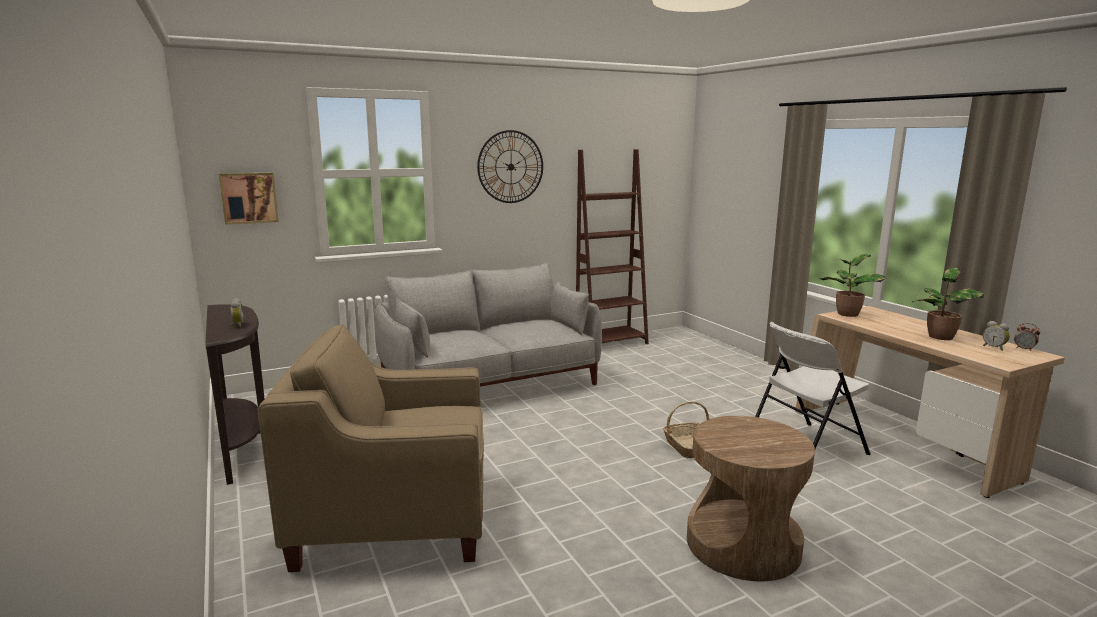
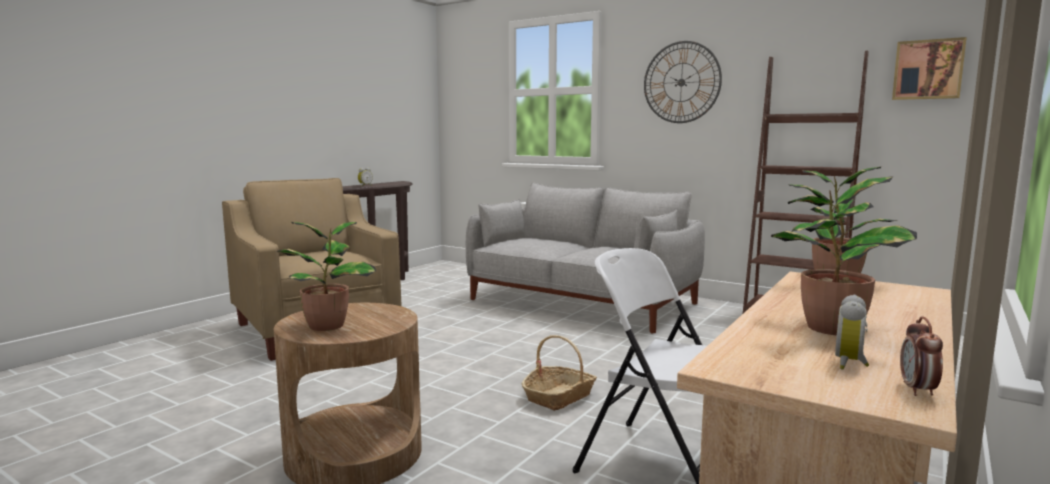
camera: 60 degrees right, 5 degrees down
(249, 198) = (469, 112): picture -> picture (928, 69)
(764, 446) = (329, 325): none -> potted plant

